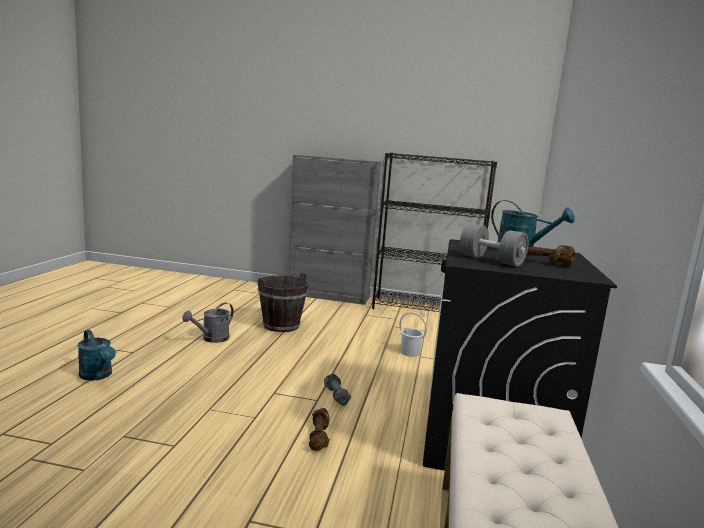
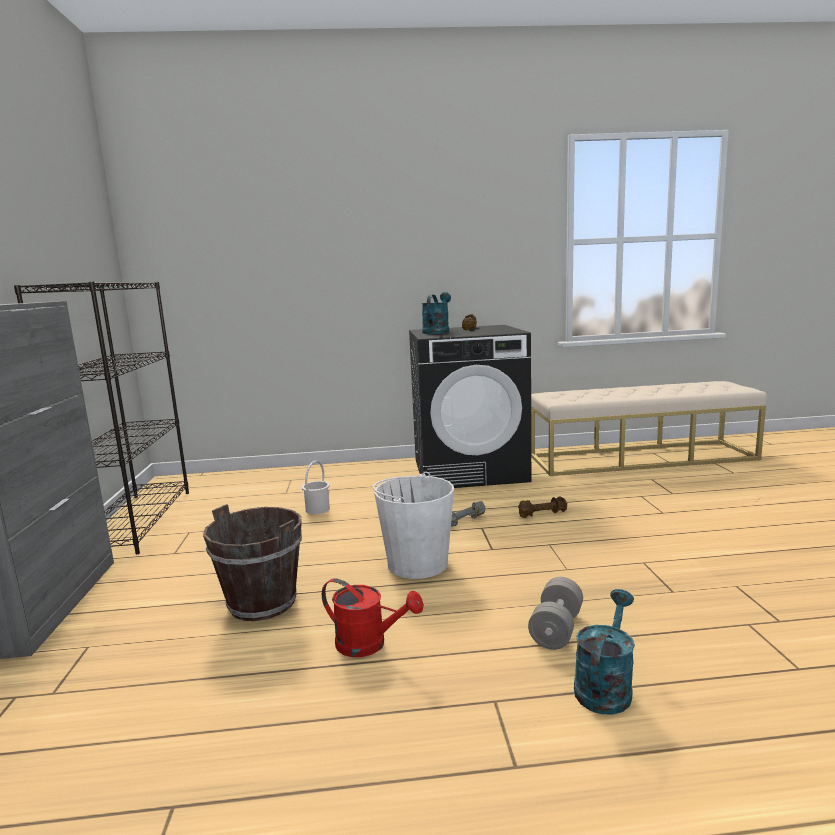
camera: 105 degrees left, 0 degrees up
(211, 339) = (369, 644): grey watering can -> red watering can
(281, 365) = (417, 563): none -> white bucket
(491, 260) = (489, 331): grey dumbbell -> grey dumbbell (556, 629)

